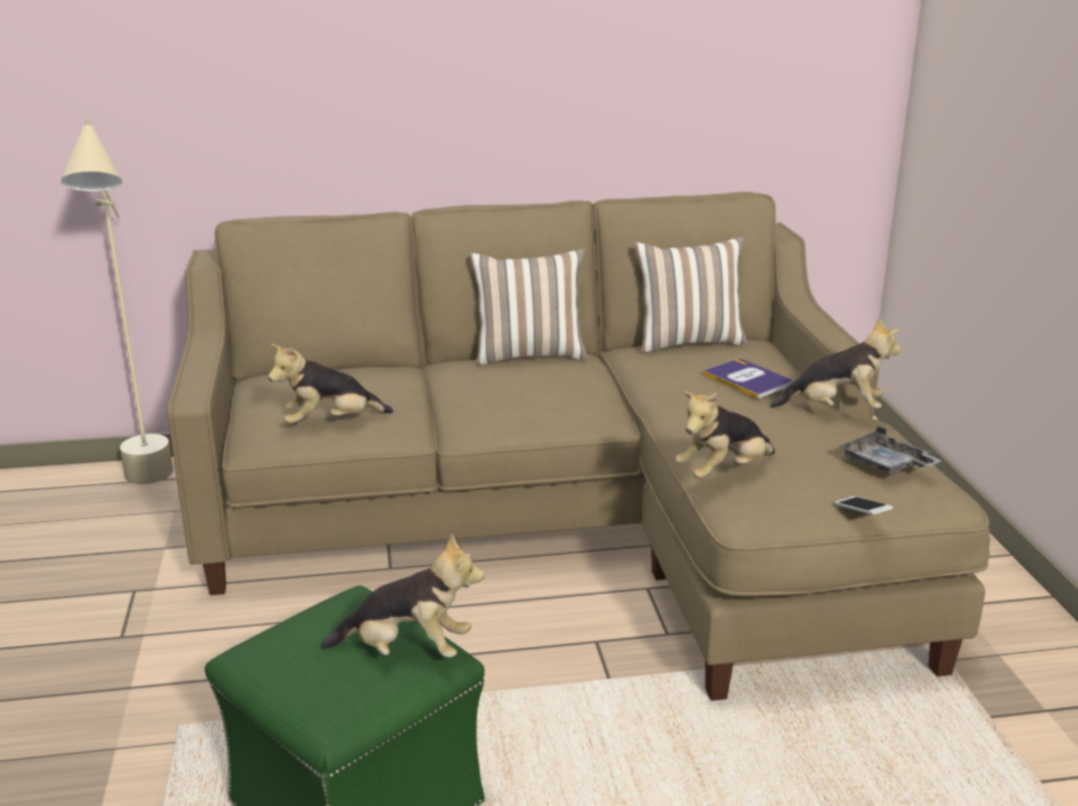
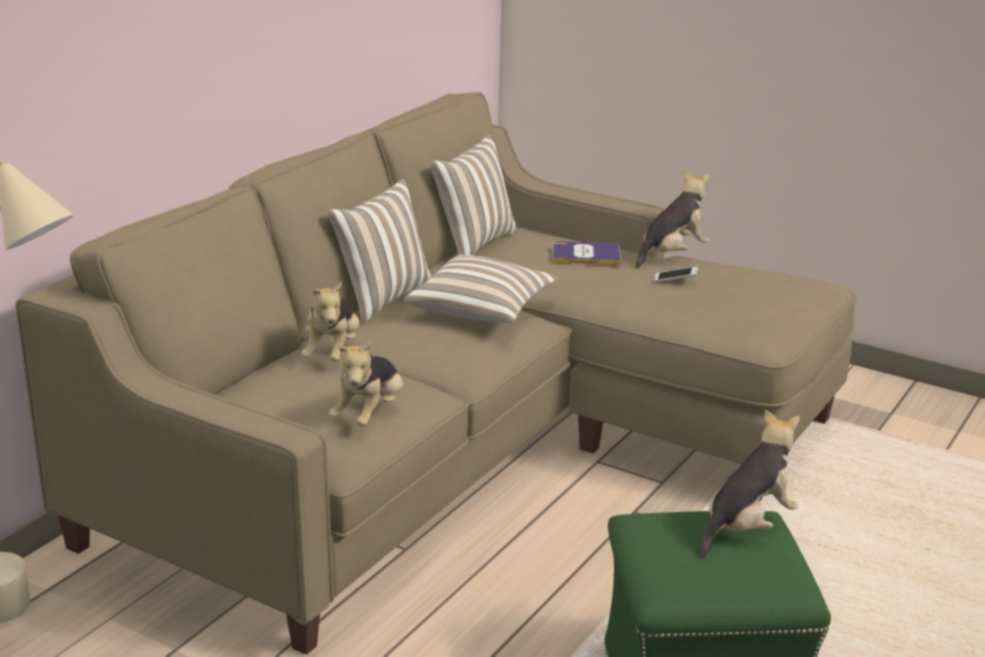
camera: 50 degrees left, 0 degrees up
(573, 390) = (482, 311): none -> pillow
(723, 472) = (709, 320): plush toy -> plush toy (333, 353)
(861, 513) = (817, 310): phone -> phone (675, 281)
(885, 465) = (770, 277): grey tray -> none

